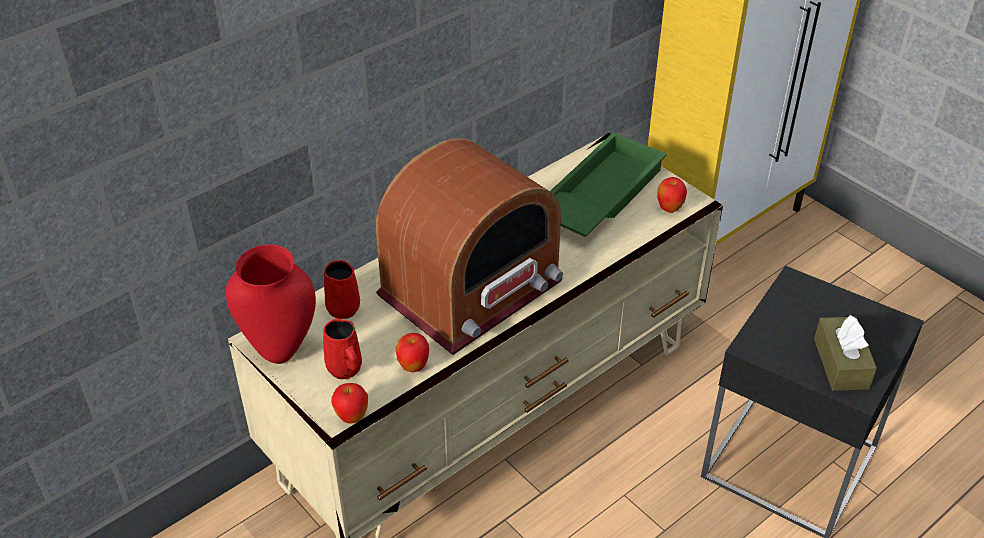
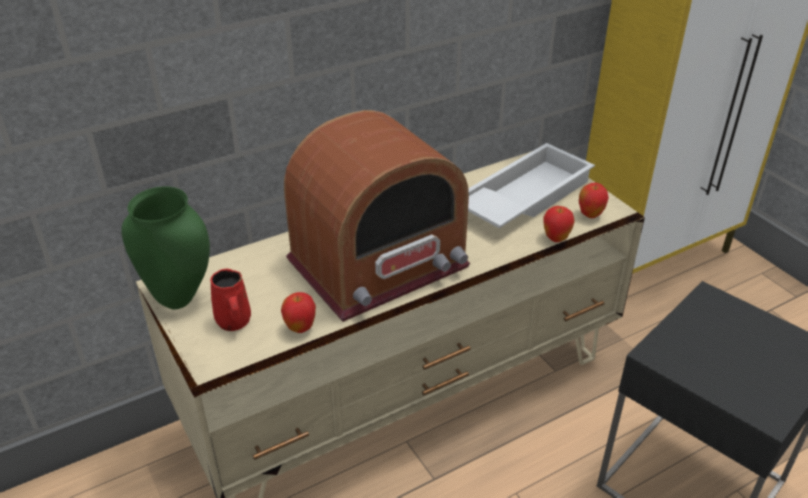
camera: 10 degrees right, 5 degrees down
(281, 350) = (180, 297): red vase -> green vase
(342, 307) = (251, 266): red mug -> none
(352, 417) = (224, 368): apple -> apple (556, 238)
(597, 195) = (522, 196): green tray -> white tray
(841, 363) = (751, 382): brown tissue box -> none

